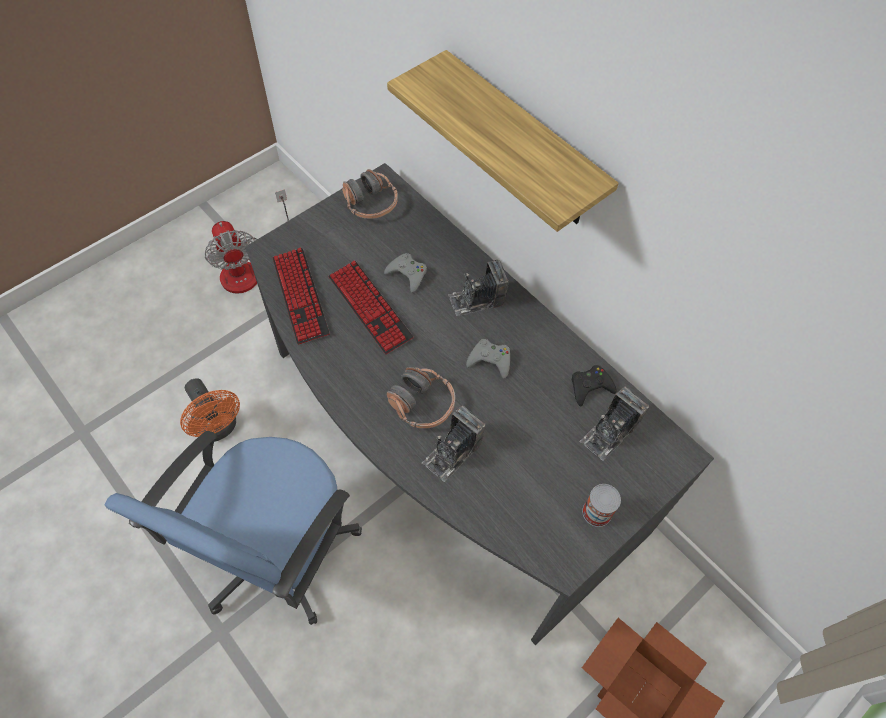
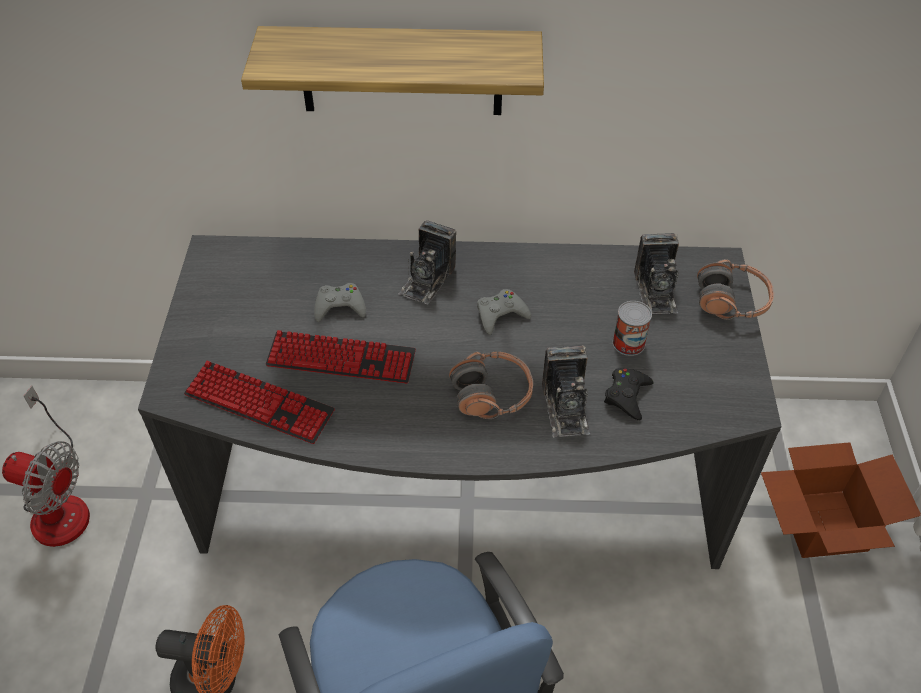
camera: 45 degrees left, 10 degrees down
(370, 204) = (225, 277): headphones -> headphones (732, 301)
(590, 387) = (600, 271): black game controller -> black game controller (627, 396)
(597, 512) = (721, 352): can -> can (628, 343)

